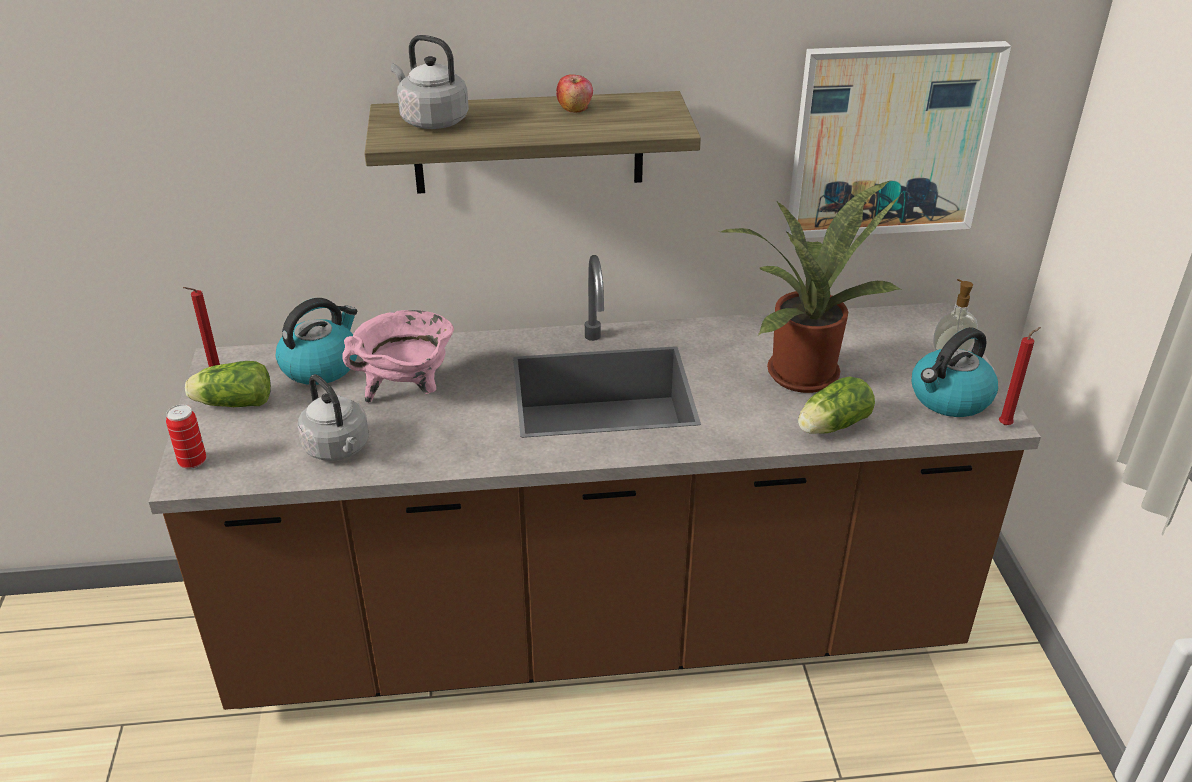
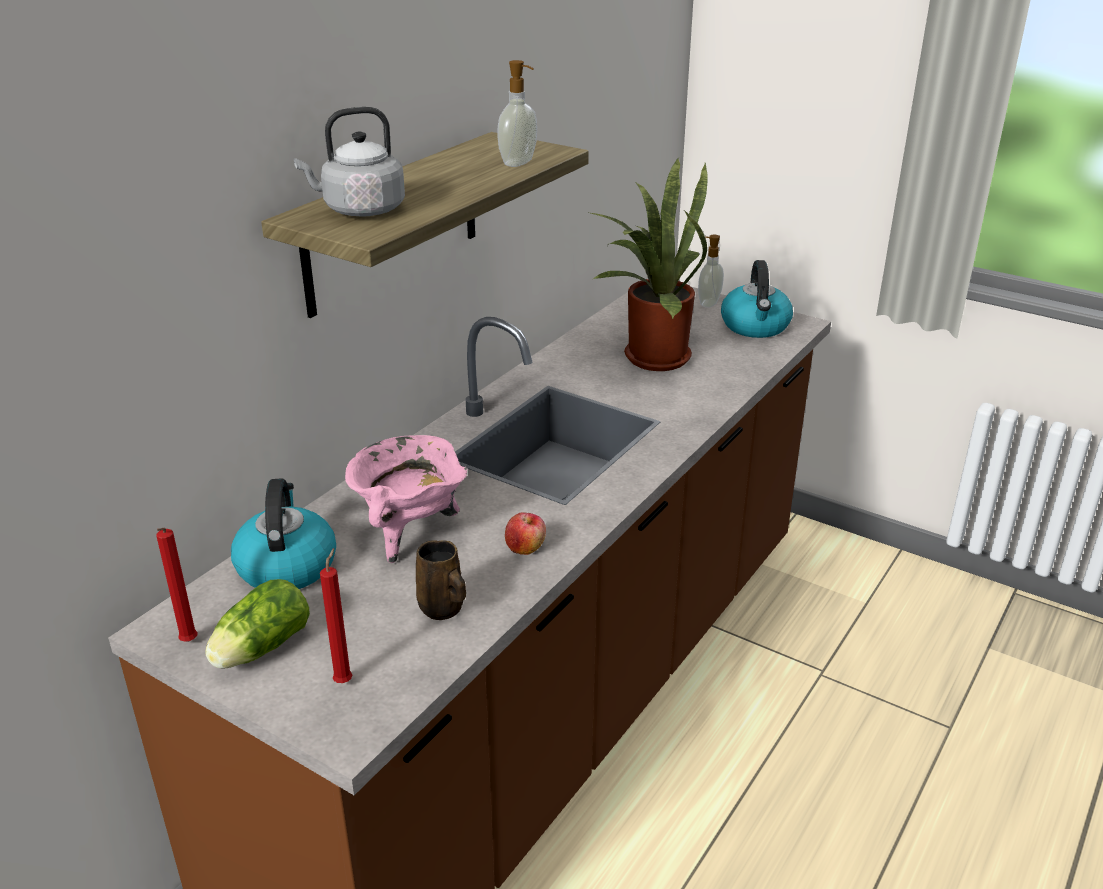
camera: 50 degrees left, 5 degrees down
(192, 462) = (326, 717): can -> none
(338, 449) = (443, 609): grey kettle -> brown mug
(575, 108) = (452, 164): apple -> apple (525, 547)
(618, 127) = (519, 163): none -> soap dispenser
(830, 426) = (730, 377): lettuce -> none
(890, 140) = (608, 142): picture -> none
(1006, 424) = (806, 324): red candle -> red candle (345, 680)

